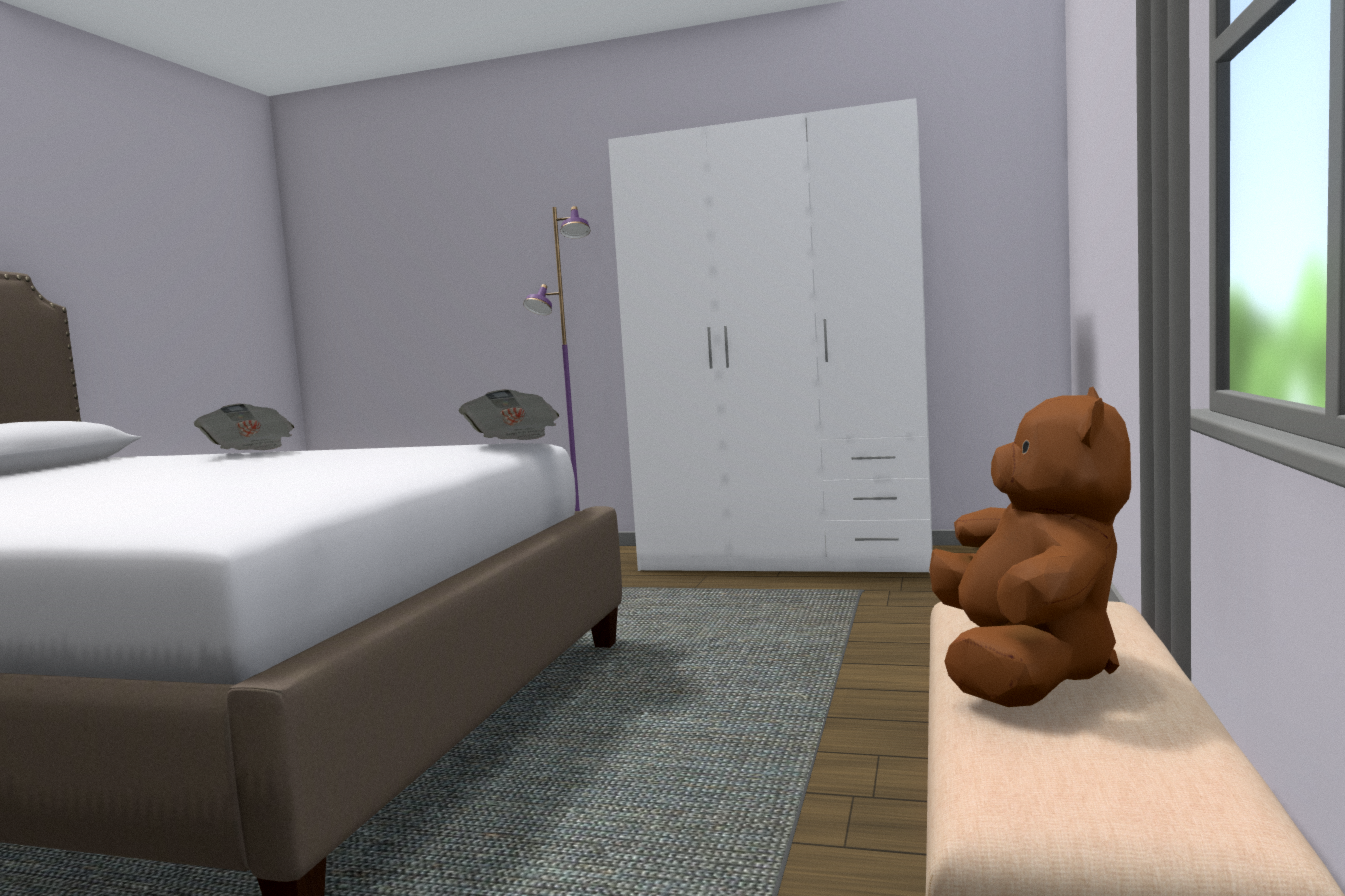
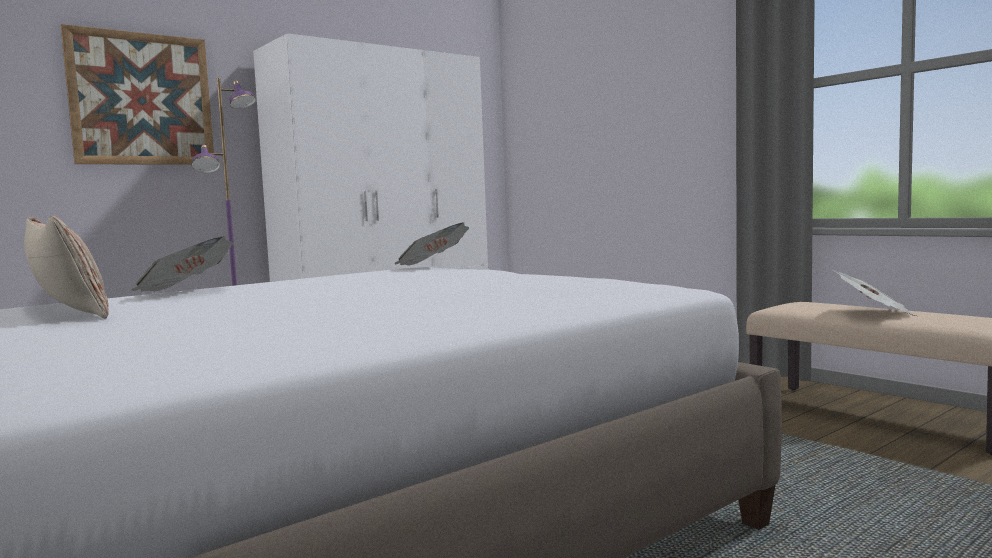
camera: 55 degrees left, 0 degrees up
(137, 462) = (67, 309): none -> pillow
(533, 237) = (141, 99): none -> picture
(1024, 671) = (874, 313): brown plush toy -> newspaper

